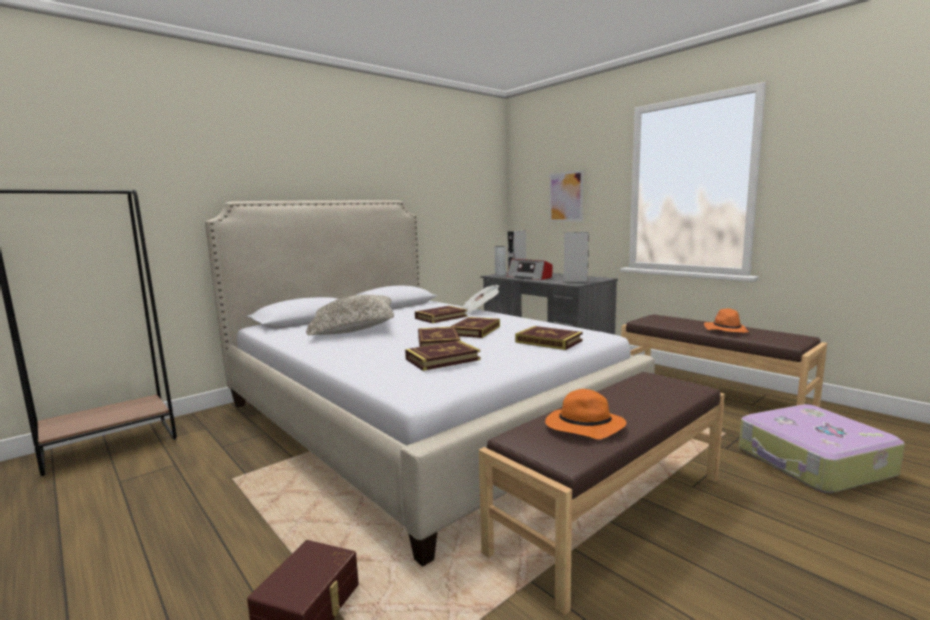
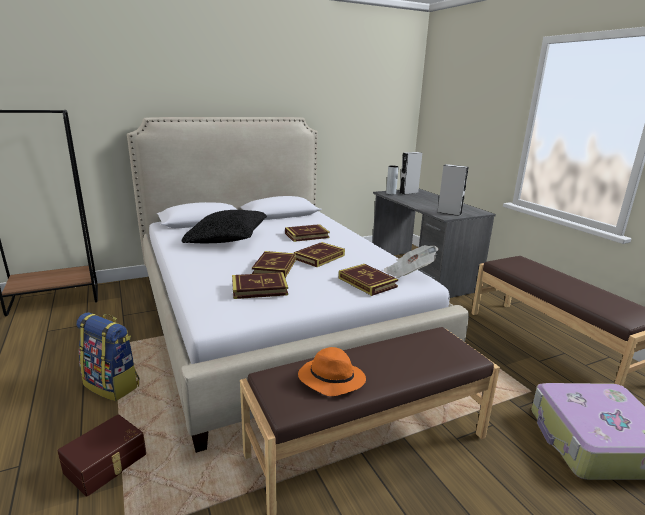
camera: 15 degrees right, 10 degrees up
(259, 521) = (113, 385): none -> backpack
(353, 329) = (227, 239): beige pillow -> black pillow
(478, 311) = (344, 232): newspaper -> newspaper (409, 273)
(530, 277) = (414, 200): radio -> none
(566, 197) = (468, 122): picture -> none
(725, 330) = (573, 290): orange hat -> none

